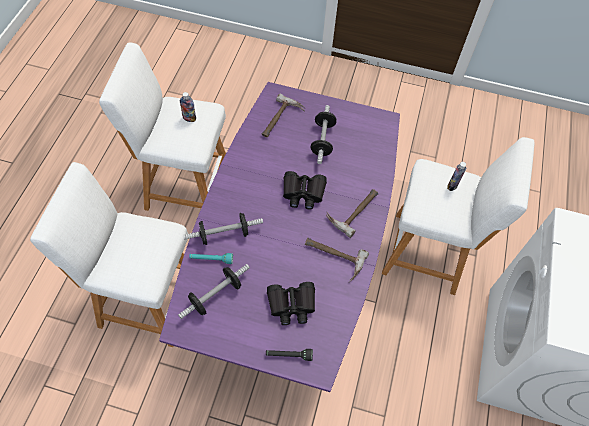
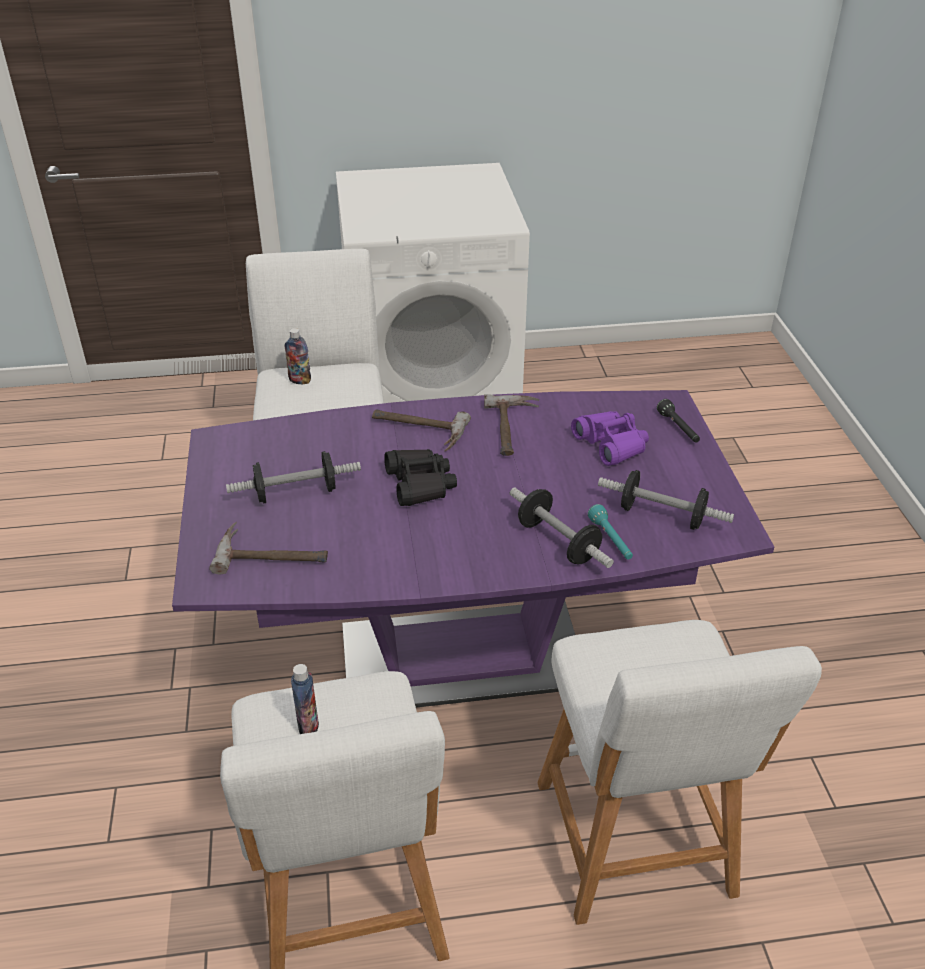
camera: 110 degrees left, 20 degrees down
(291, 305) = (611, 444): black binoculars -> purple binoculars

